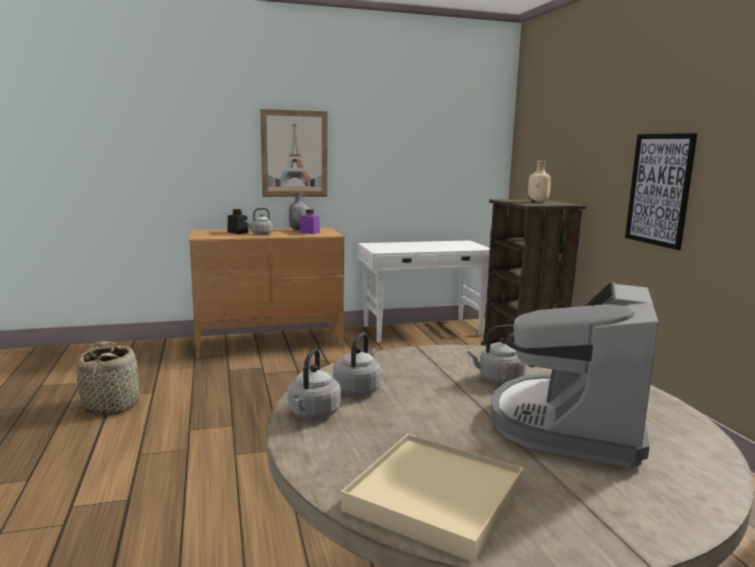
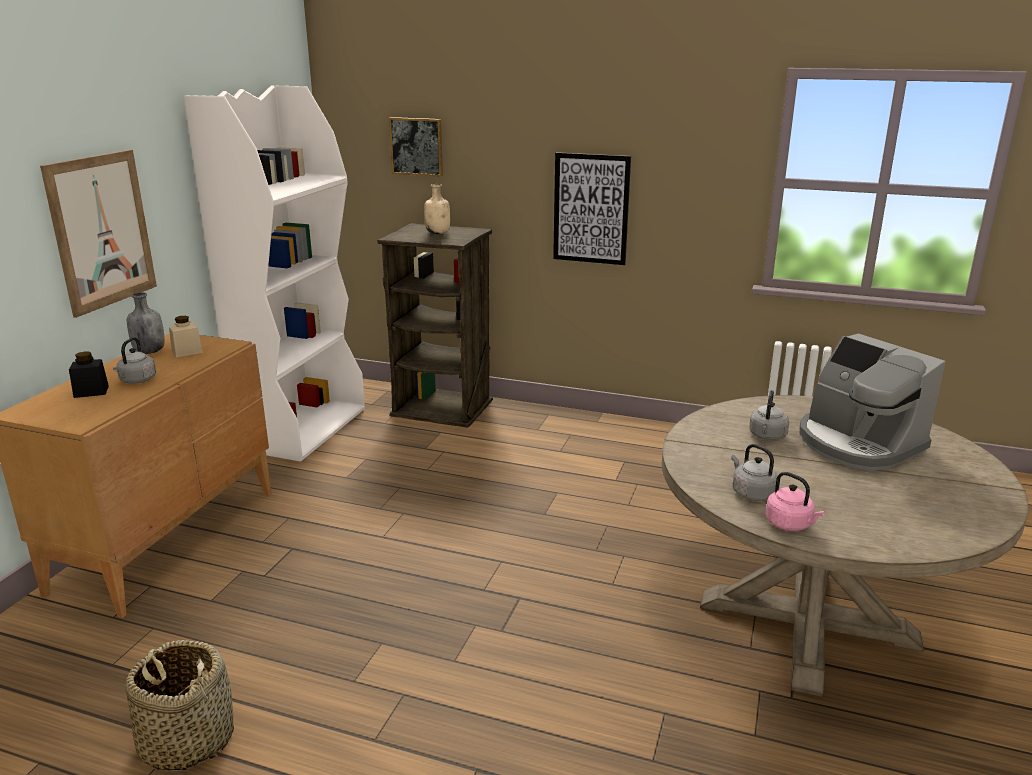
camera: 55 degrees left, 10 degrees up
(309, 232) = (187, 352): purple jar -> beige jar
(313, 414) = (790, 524): grey kettle -> pink kettle
(422, 330) = (303, 428): white console table -> white bookcase
(435, 498) = (939, 520): beige tray -> none
(557, 136) = (416, 146): none -> picture

